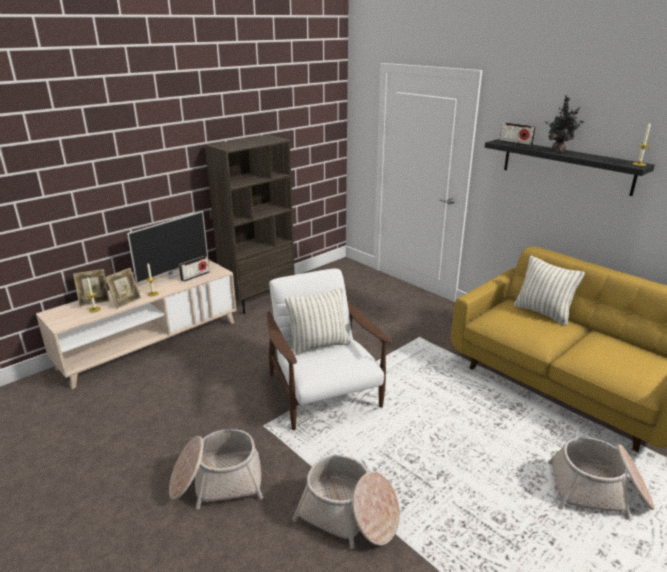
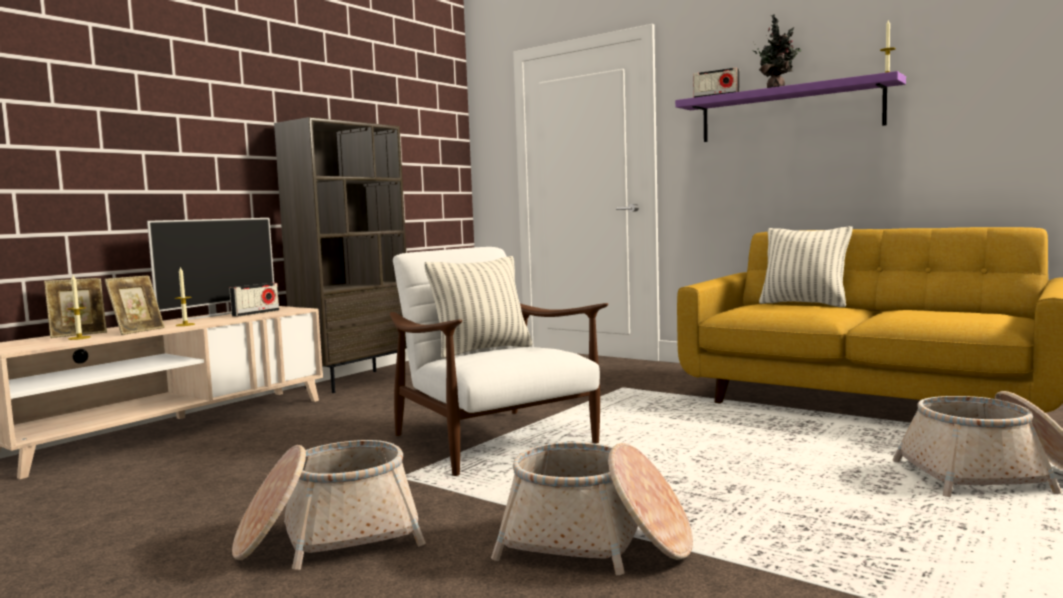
camera: 10 degrees left, 20 degrees down
(566, 166) = (789, 112): black shelf -> purple shelf

